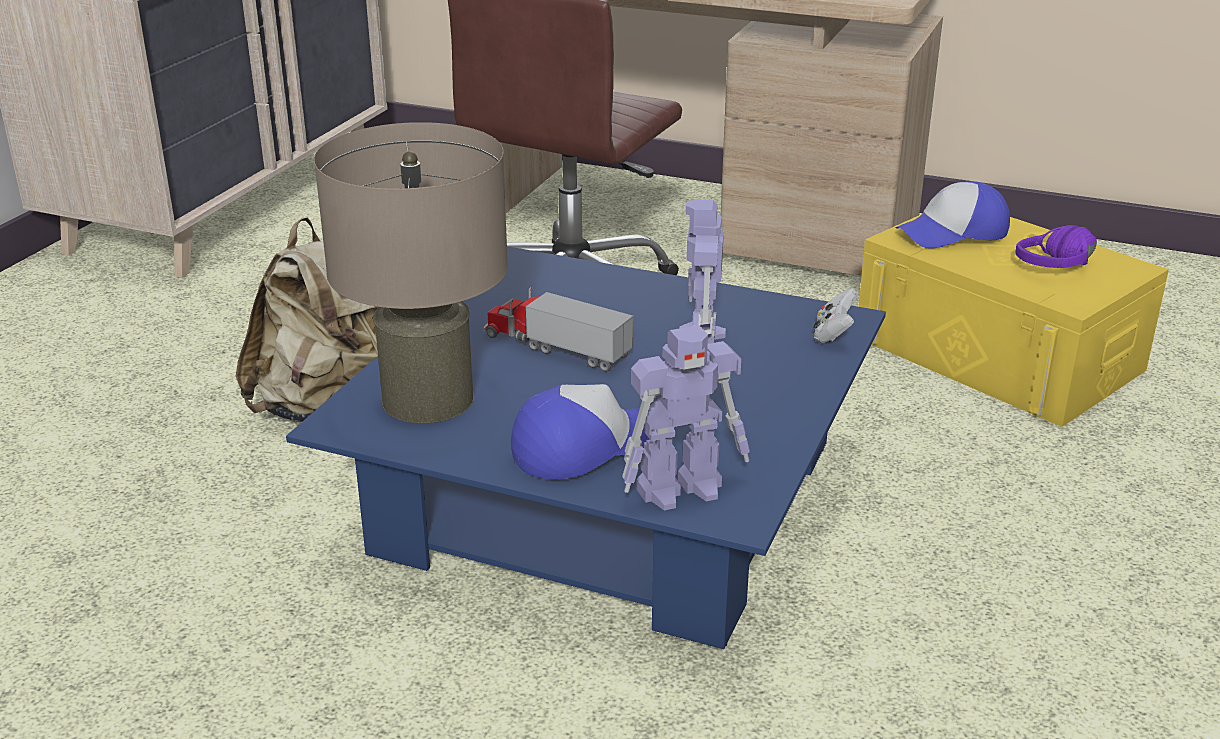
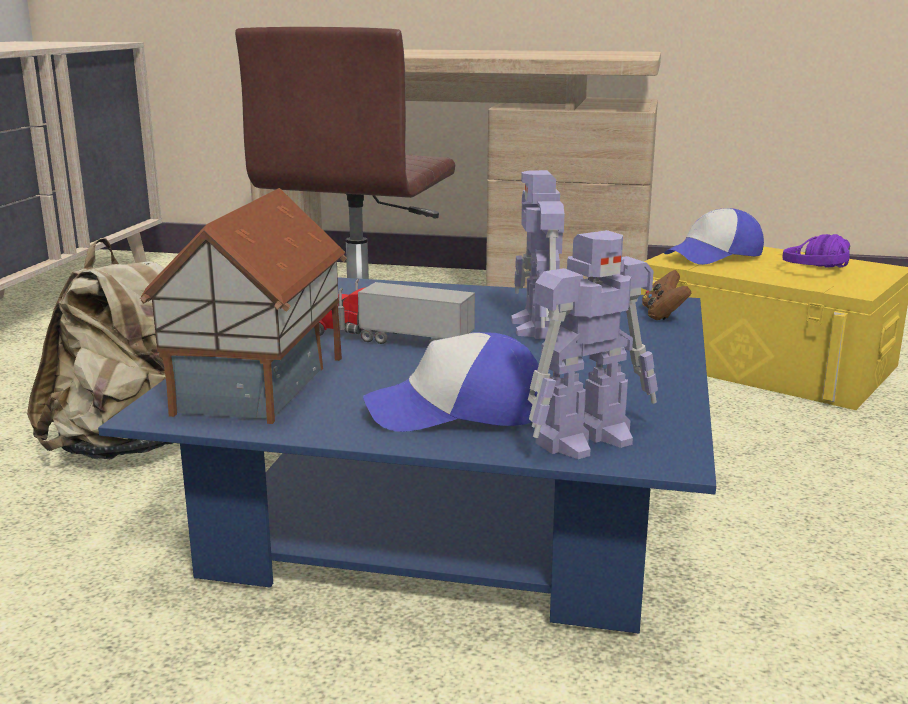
camera: 10 degrees left, 10 degrees down
(428, 399) = (263, 385): beige table lamp -> toy house
(585, 446) = (458, 411): cap -> cap turned 150 degrees counterclockwise
(833, 334) = (663, 314): white game controller -> brown game controller

